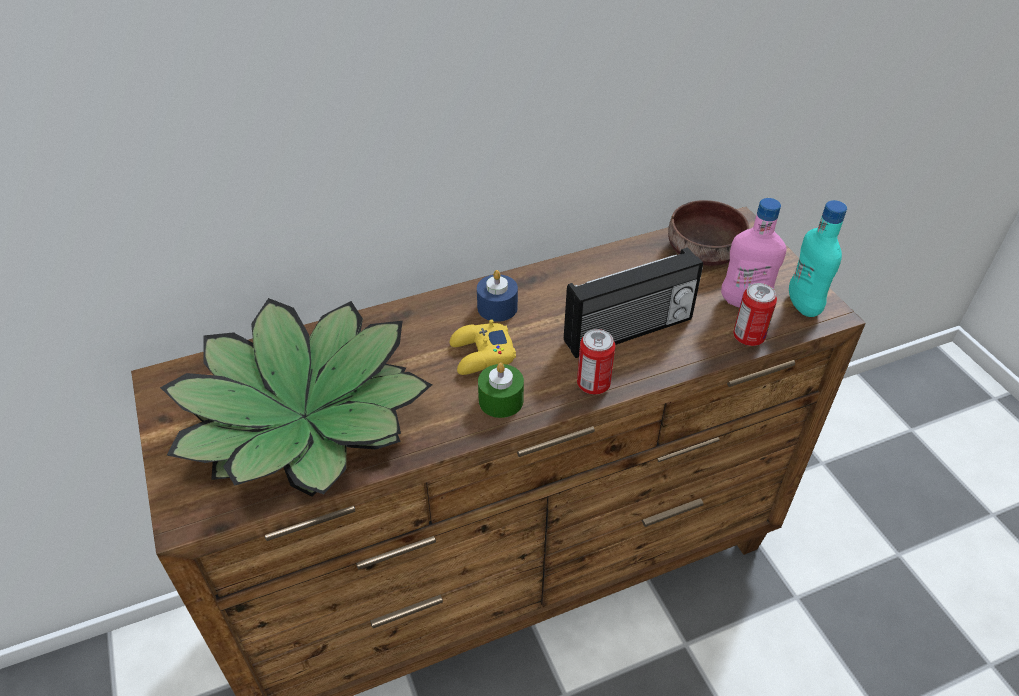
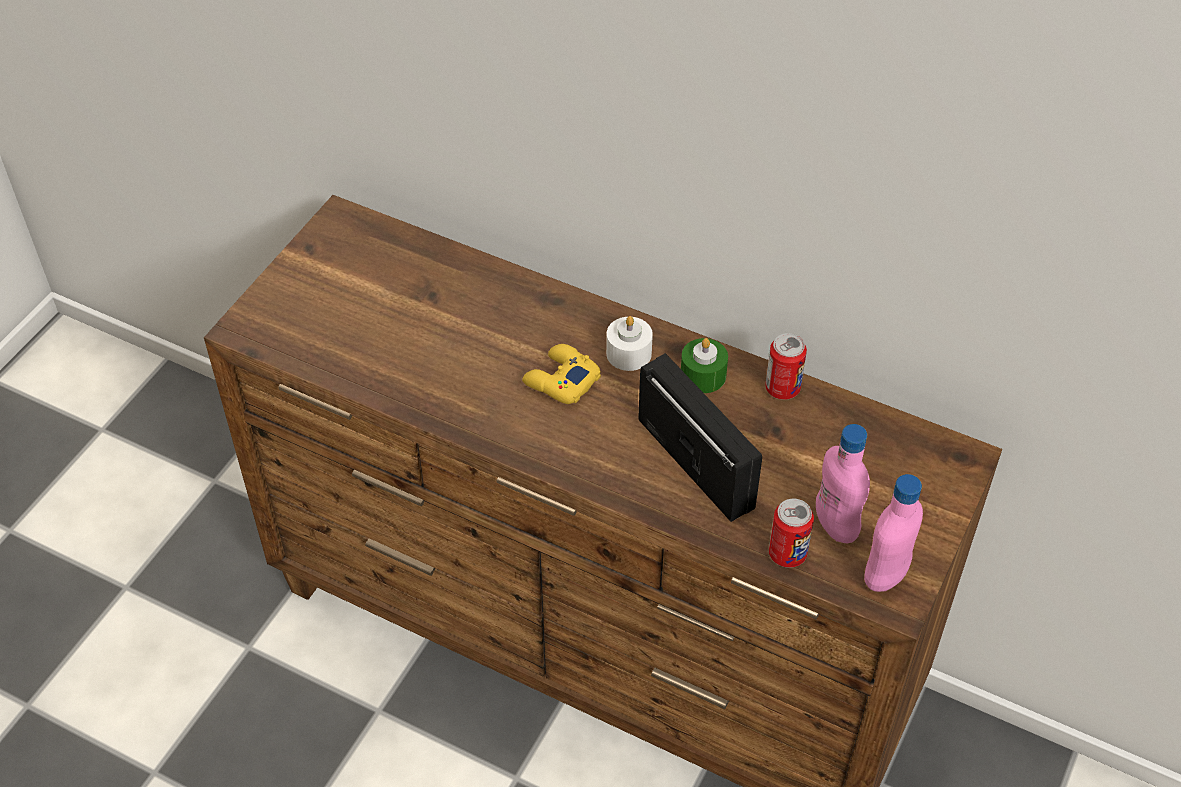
camera: 50 degrees right, 5 degrees up
(305, 416) = (388, 321): potted plant -> none
(497, 307) = (629, 353): blue candle -> white candle
(501, 400) = (523, 426): green candle -> green candle (703, 375)
(593, 384) = (604, 475): can -> can (782, 388)
(629, 332) = (698, 462): radio -> radio turned 150 degrees counterclockwise
(705, 252) = (881, 455): brown bowl -> none
(803, 305) = (885, 575): turquoise bottle -> pink bottle

